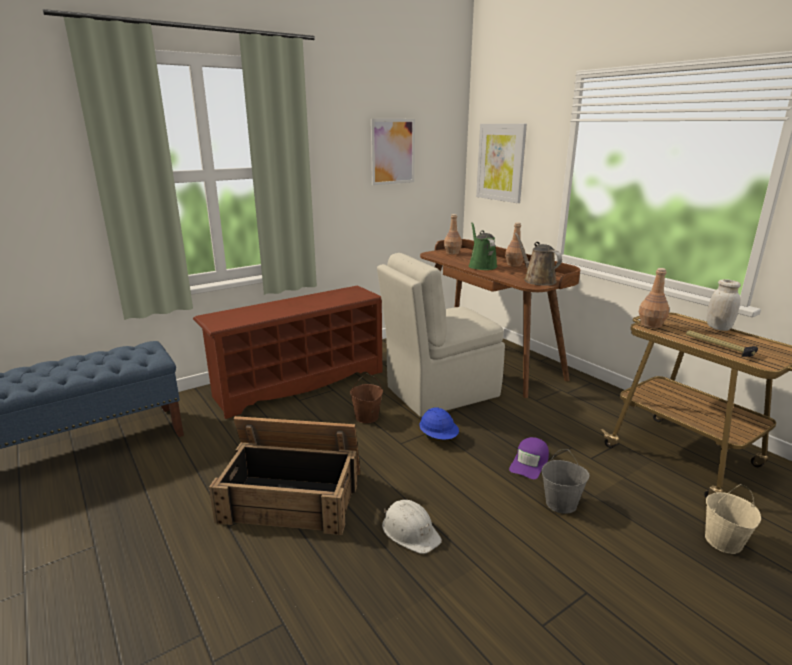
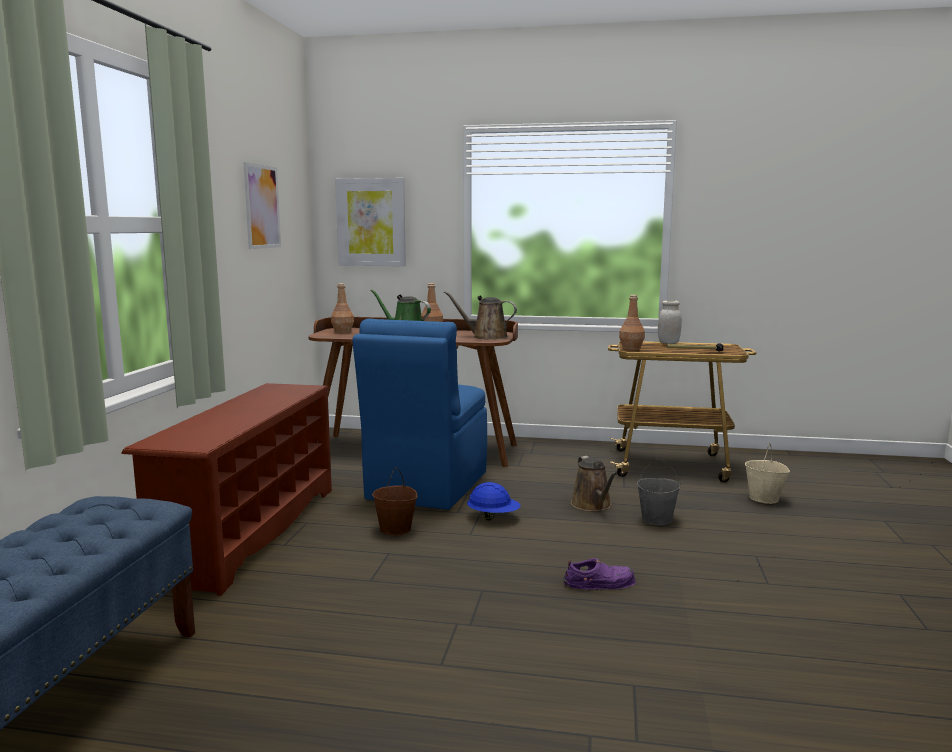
camera: 45 degrees left, 10 degrees down
(293, 495) = (454, 612): crate -> none
(410, 531) = (600, 582): white hard hat -> purple shoe
(439, 392) = (425, 487): beige chair -> blue chair
(529, 463) = (593, 505): purple cap -> brown watering can

